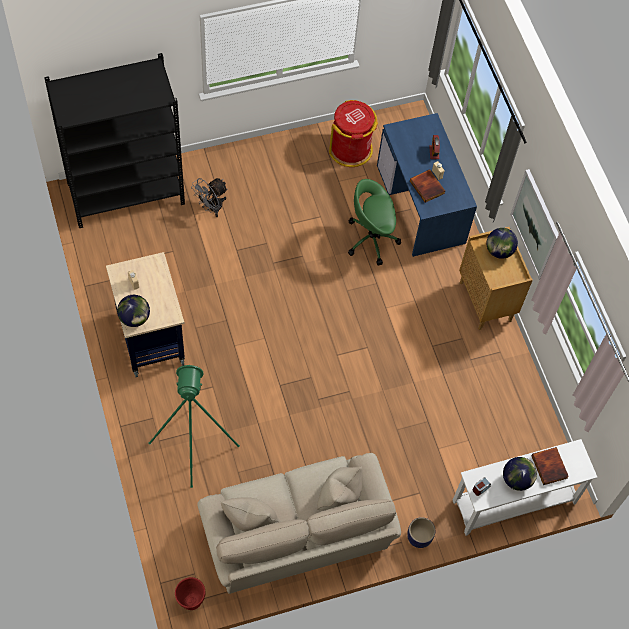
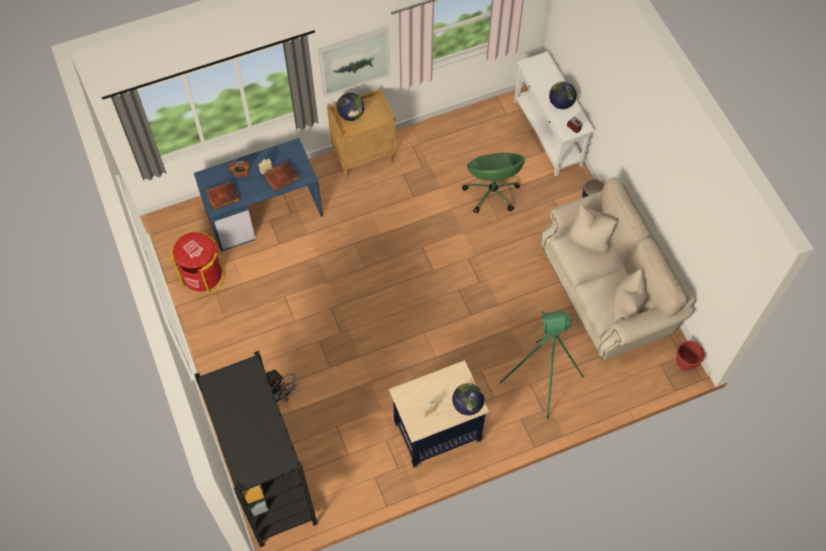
camera: 90 degrees left, 0 degrees up
(370, 239) = (306, 251): green office chair -> green office chair (492, 195)
(550, 467) = (545, 81): book -> book (223, 195)

